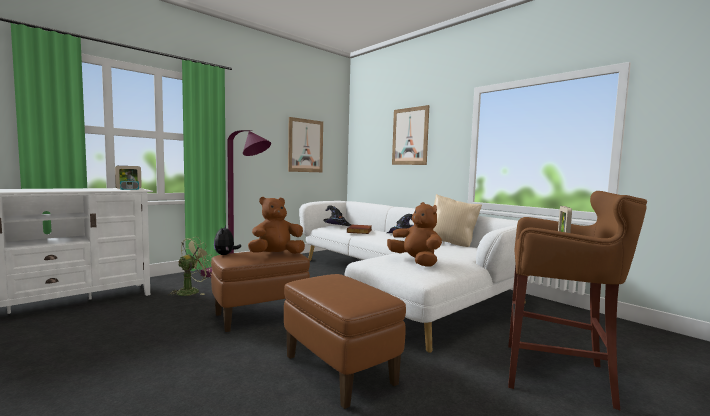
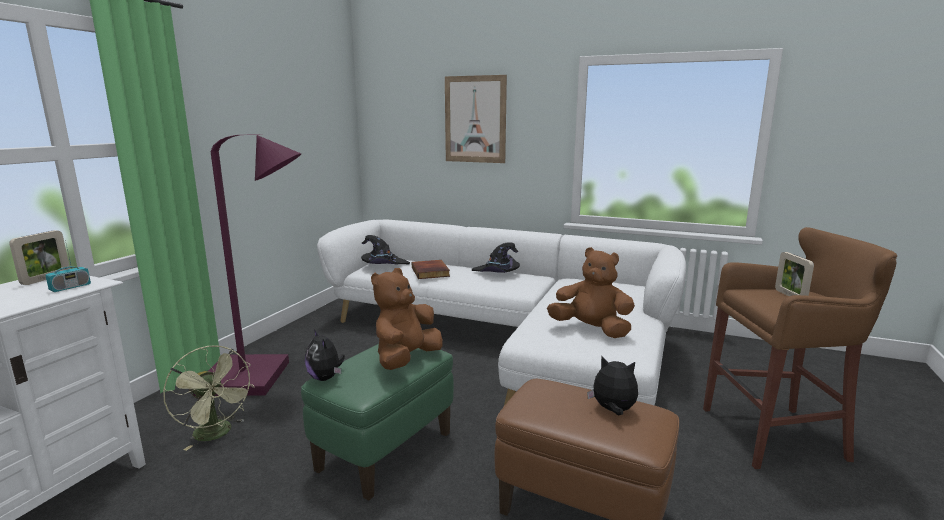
camera: 25 degrees left, 10 degrees up
(192, 291) = (217, 434): green fan -> green fan turned 120 degrees clockwise
(261, 315) = (386, 451): brown ottoman -> green ottoman
(305, 145) = (304, 136): picture -> none
(356, 290) = (613, 411): none -> plush toy
(451, 244) = (573, 279): beige pillow -> none

